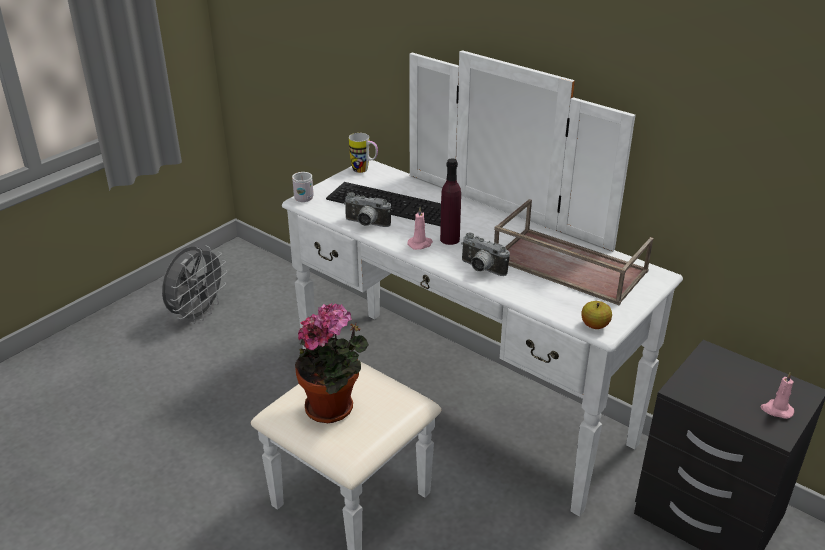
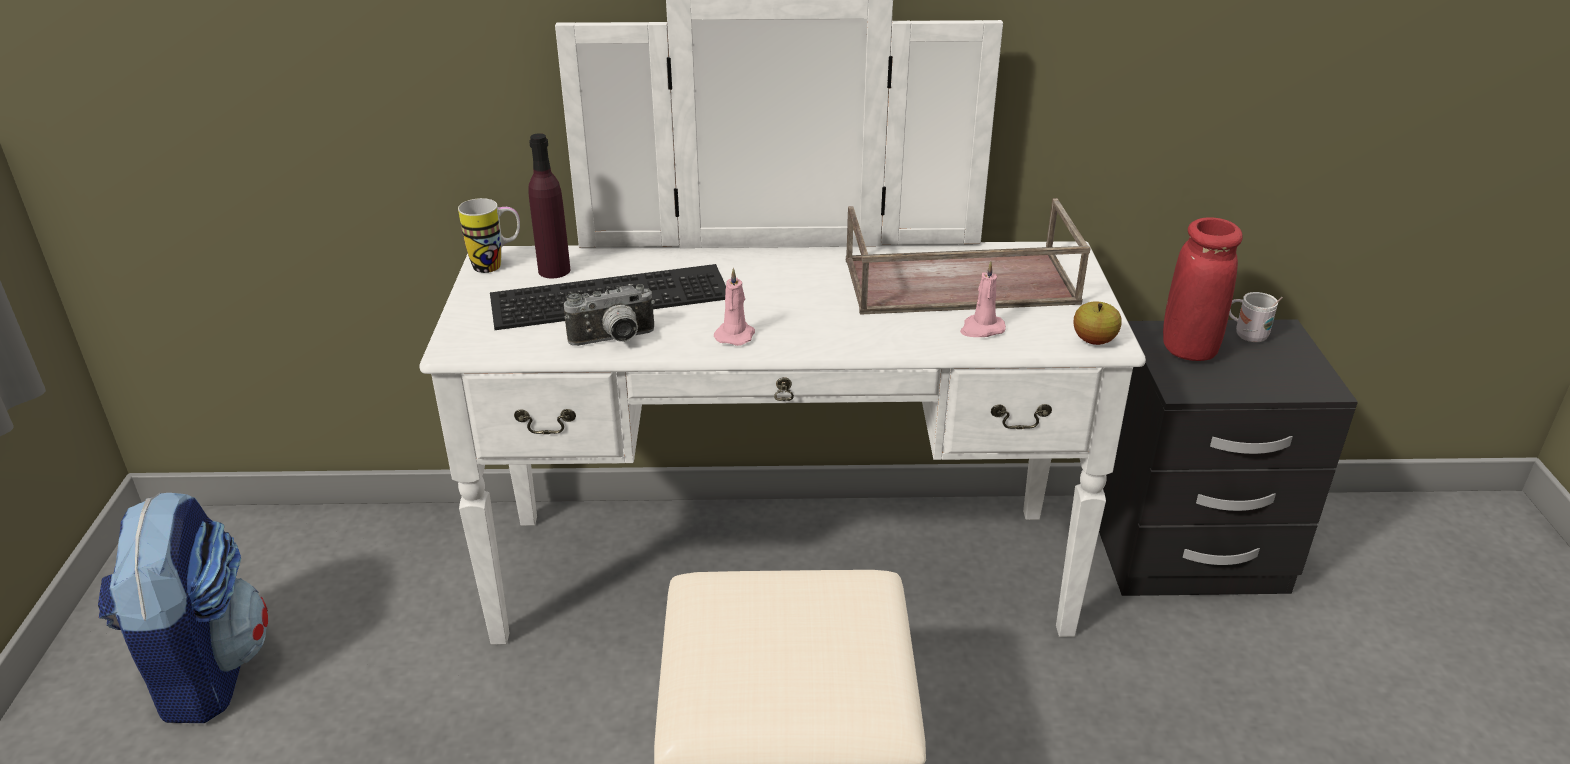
camera: 40 degrees left, 0 degrees up
(198, 314) = (204, 670): grey fan -> backpack
(304, 197) = (451, 341): white mug -> white mug (1246, 334)
(334, 408) = (782, 658): potted plant -> none
(450, 239) = (766, 311): purple bottle -> purple bottle (554, 270)
(481, 269) = (864, 333): camera -> none
(719, 372) = (1188, 349): none -> red vase
(776, 410) = (1289, 363): pink candle -> pink candle (981, 329)

